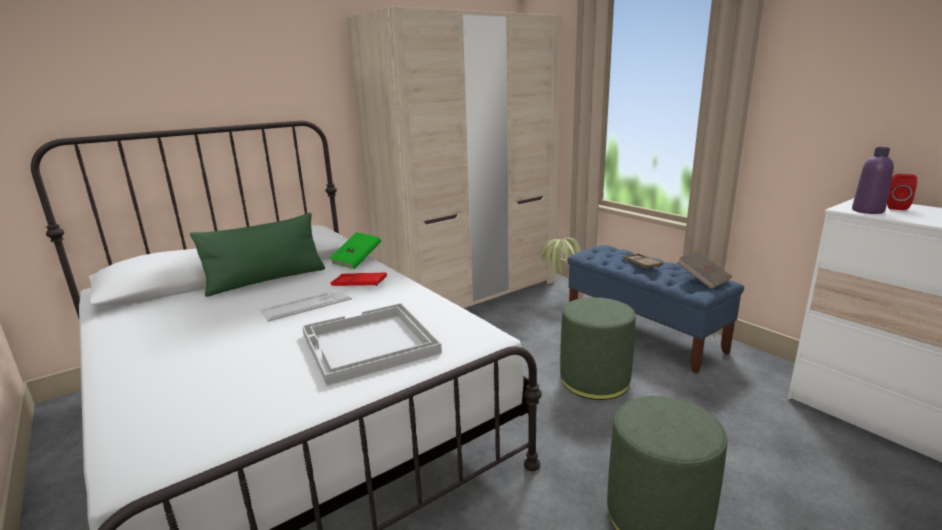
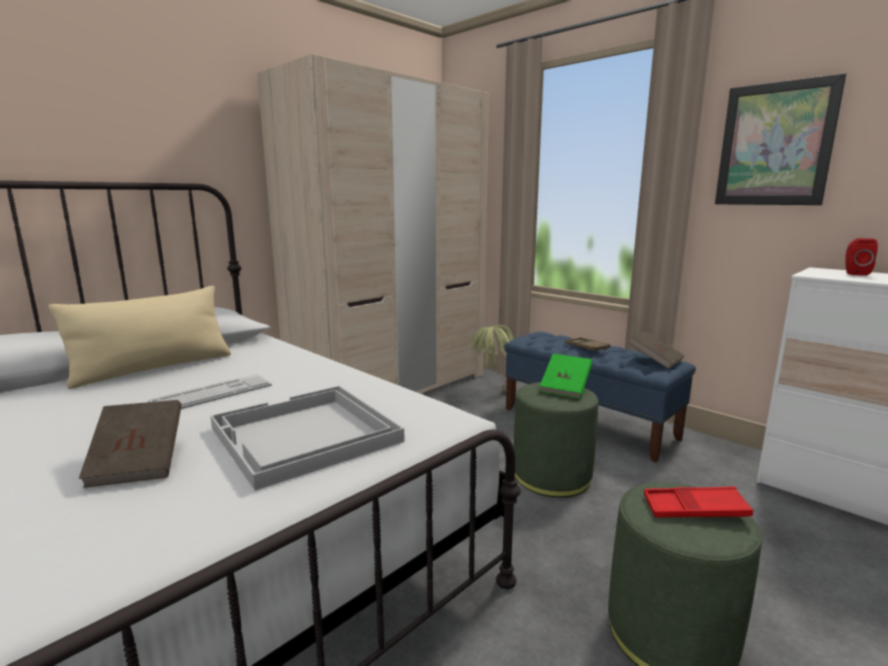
camera: 10 degrees left, 5 degrees down
(252, 359) = (139, 462): none -> brown book
(266, 280) = (154, 368): green pillow -> beige pillow
(357, 261) = (270, 346): green book -> green book (565, 388)
(359, 283) = (278, 369): red tray -> red tray (694, 509)
(831, 73) = (775, 144): none -> picture
(867, 211) = (833, 276): purple bottle -> none

